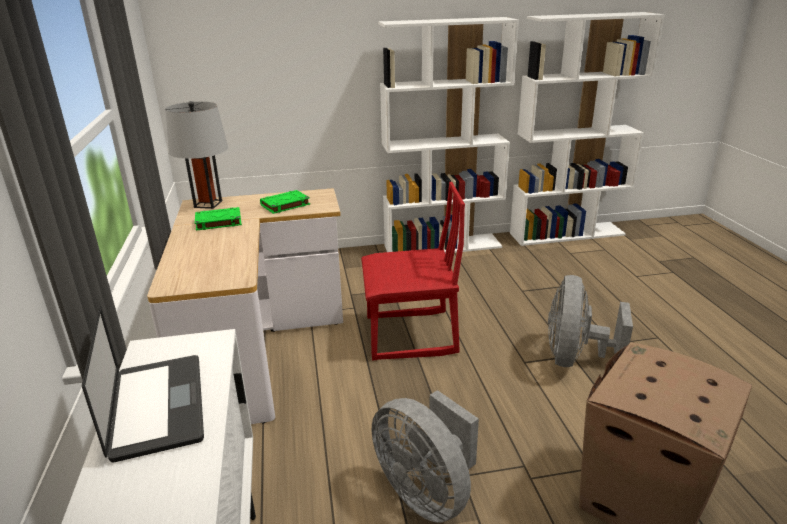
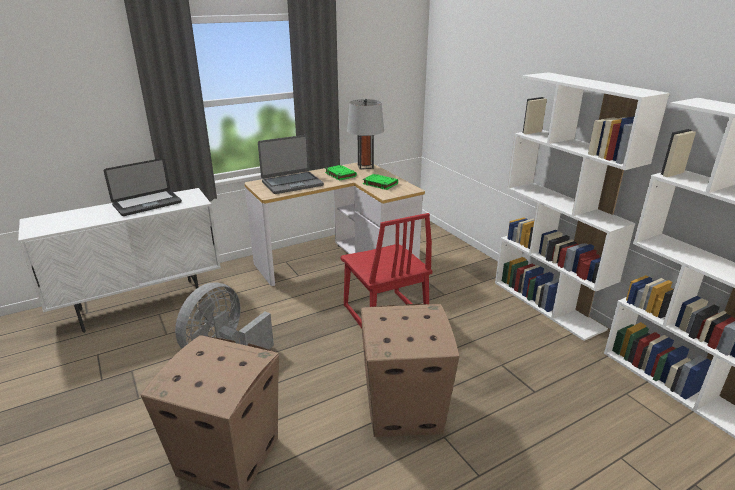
camera: 70 degrees right, 0 degrees up
(209, 257) = (292, 183): none -> laptop
(575, 358) = (402, 409): grey fan -> cardboard box

